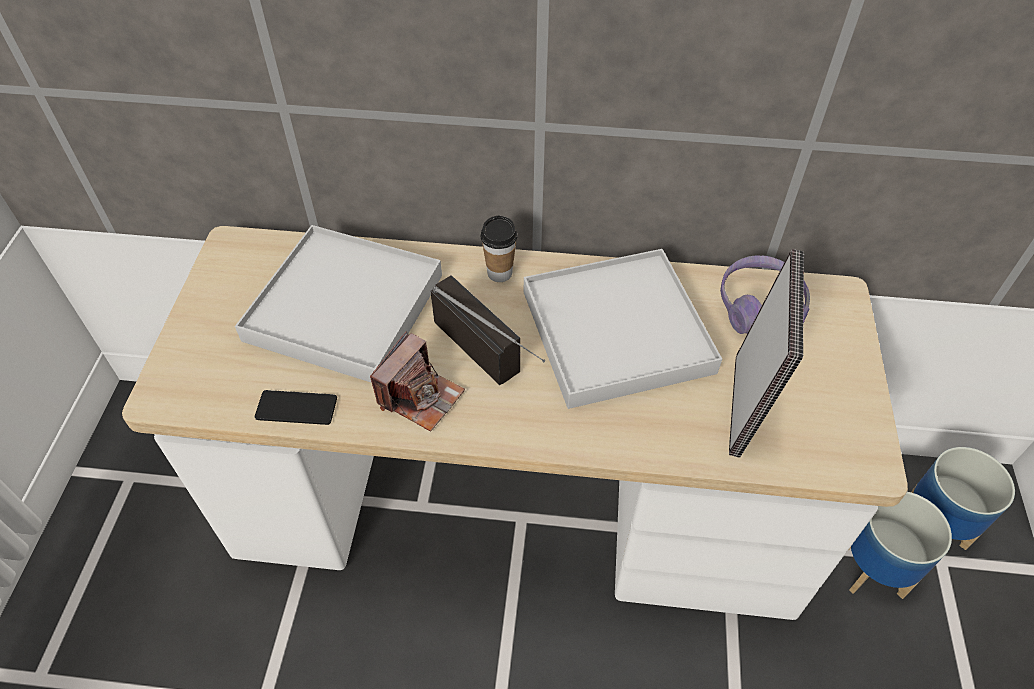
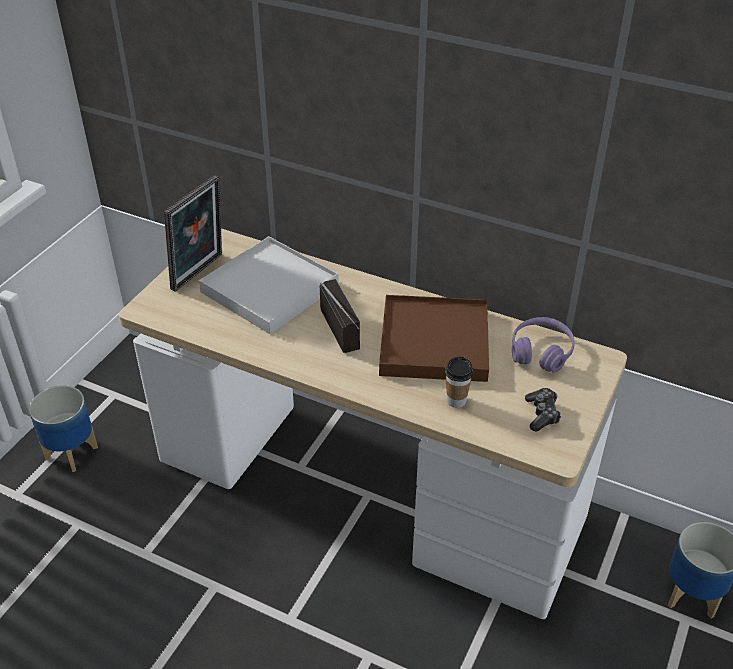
camera: 20 degrees right, 10 degrees down
(296, 408) = (216, 334): phone -> none
(420, 396) = (292, 346): camera -> none
(499, 273) = (376, 292): cup -> cup (456, 401)
(616, 332) = (434, 343): white tray -> brown tray
(745, 406) = (495, 404): picture frame -> picture frame (200, 273)
(813, 404) = (542, 414): none -> game controller
(873, 571) = (624, 609): planter -> planter (71, 453)

